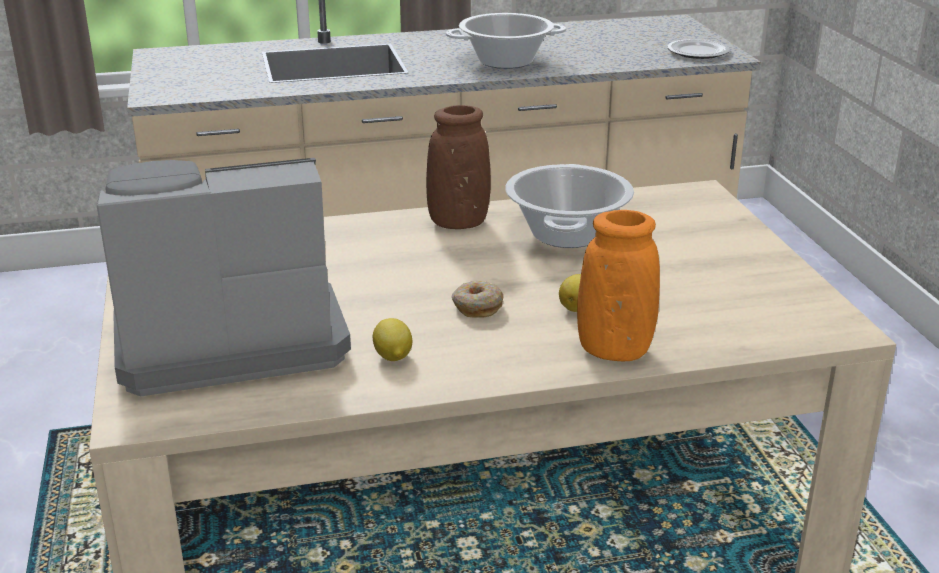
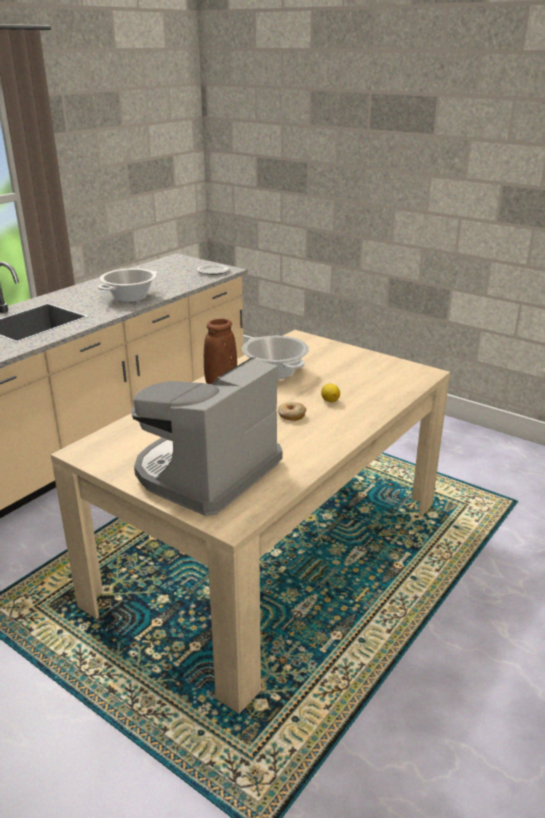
camera: 40 degrees left, 0 degrees up
(393, 357) = (294, 449): lemon -> none
(614, 350) = (370, 411): orange vase -> none

